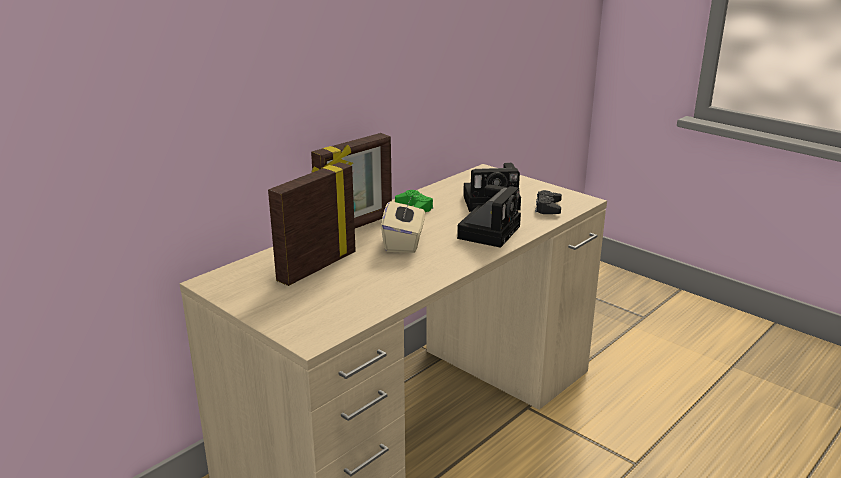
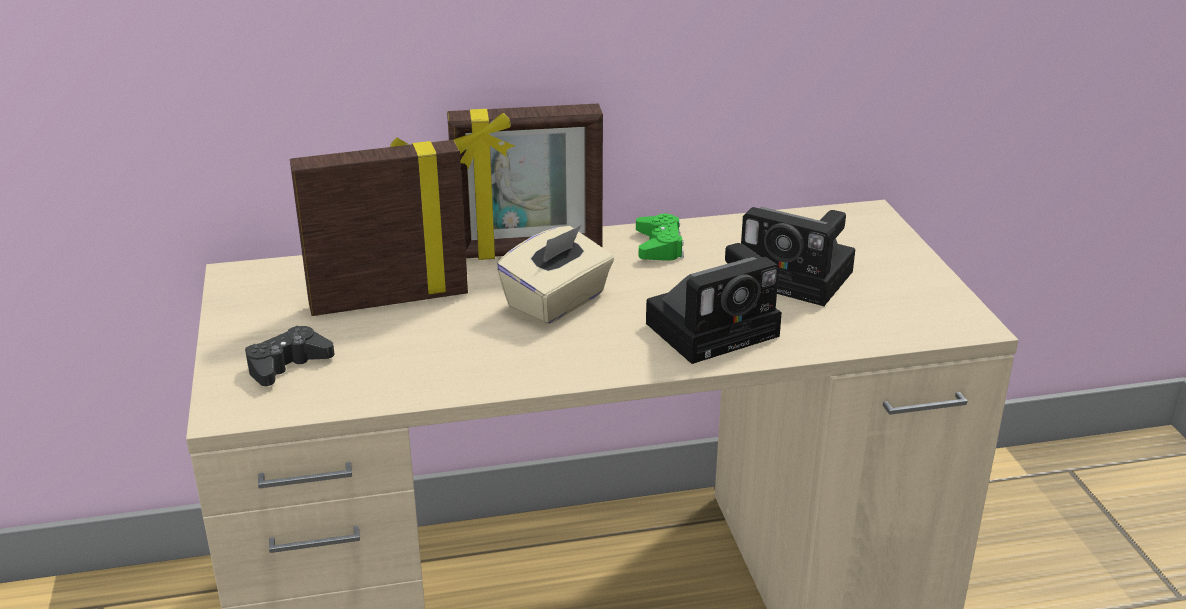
camera: 35 degrees right, 5 degrees up
(548, 207) = (880, 318): black game controller -> black game controller (287, 365)

